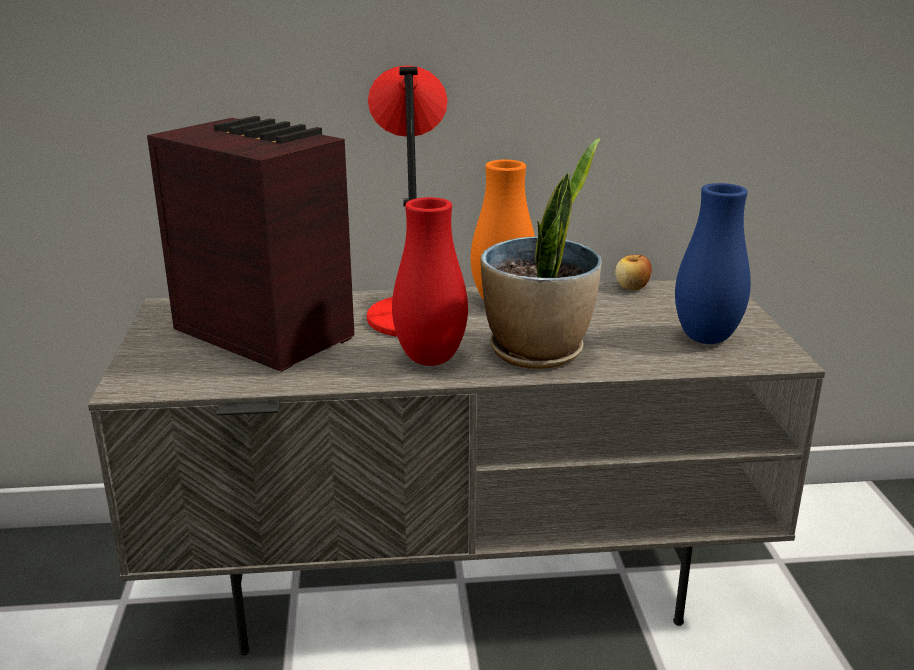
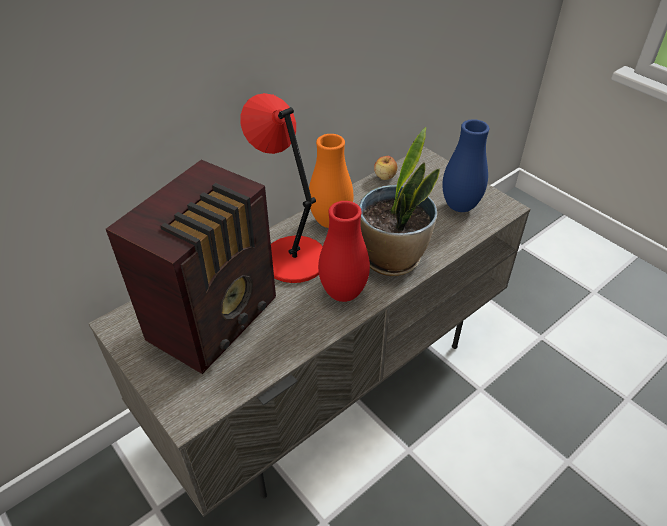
camera: 35 degrees left, 20 degrees up
(263, 332) = (217, 318): radio -> radio turned 120 degrees clockwise

